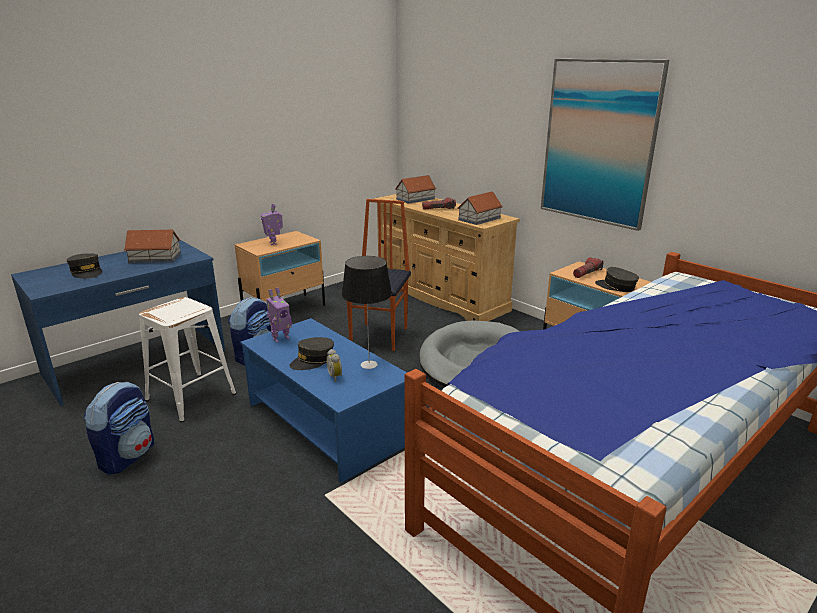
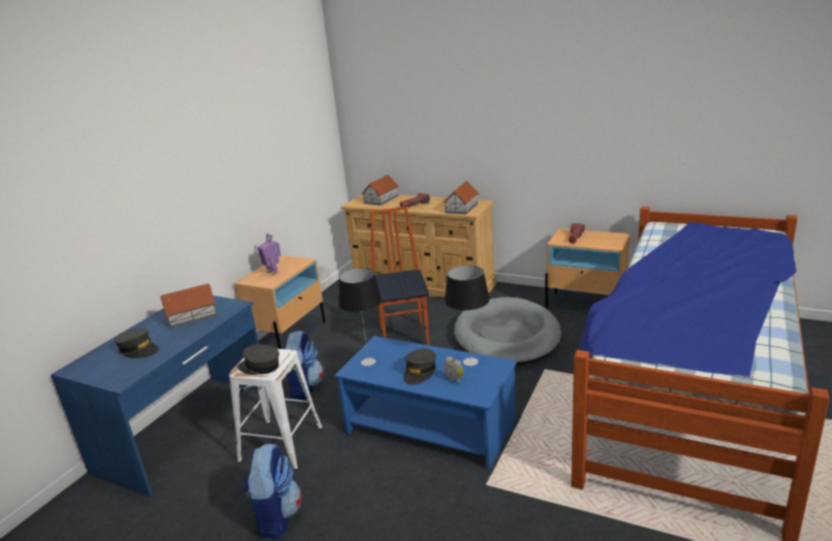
camera: 20 degrees left, 0 degrees up
(280, 338) = (368, 361): toy robot -> table lamp
(598, 142) = (562, 126): picture -> none
(616, 286) = (607, 244): grey cap -> grey cap (259, 367)

